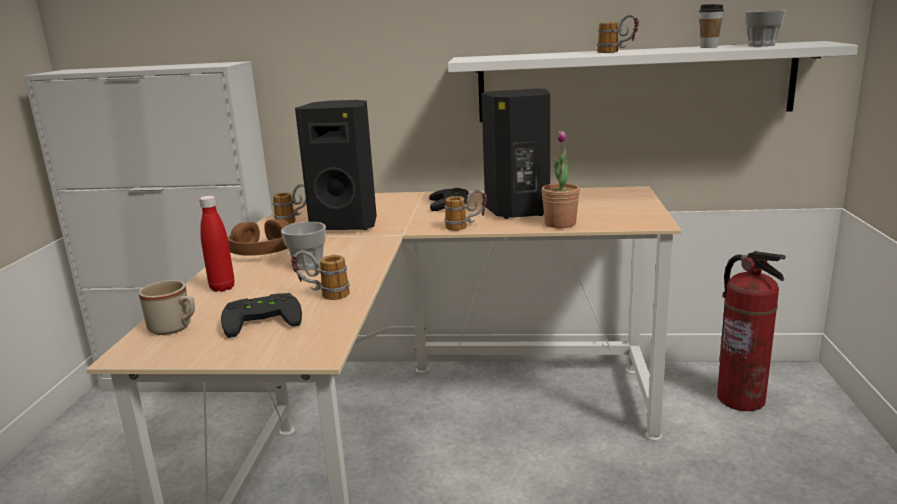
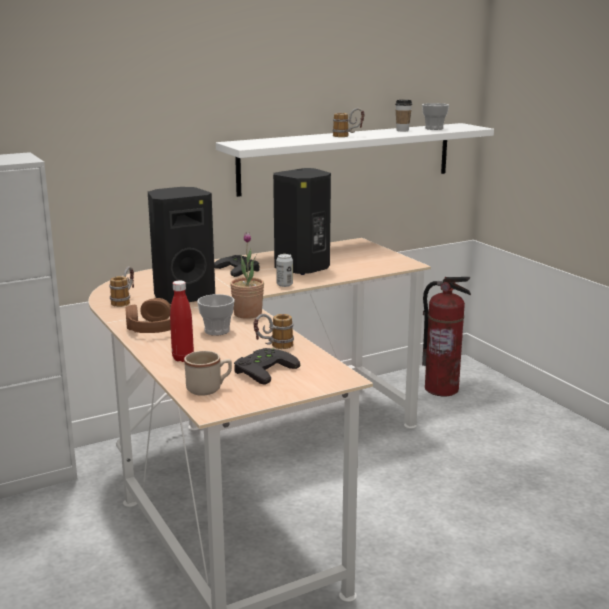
camera: 35 degrees left, 0 degrees up
(466, 226) = (284, 285): mug -> can
(560, 224) = (348, 273): potted plant -> potted plant (247, 314)

